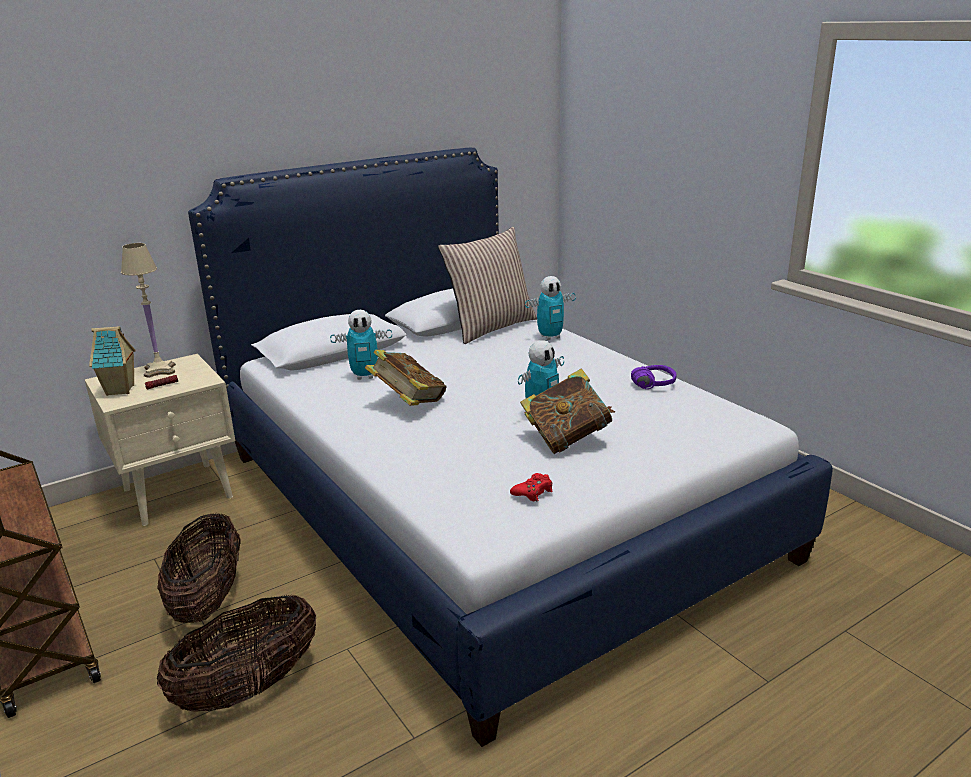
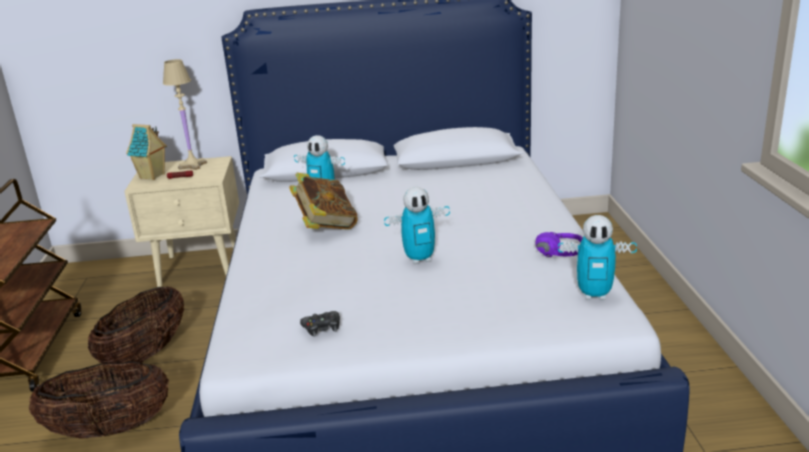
camera: 30 degrees right, 0 degrees up
(490, 327) = (478, 169): pillow -> none
(533, 492) = (322, 328): red game controller -> black game controller
(550, 337) = (520, 188): toy robot -> toy robot (594, 295)
(567, 439) = (412, 288): book -> none

